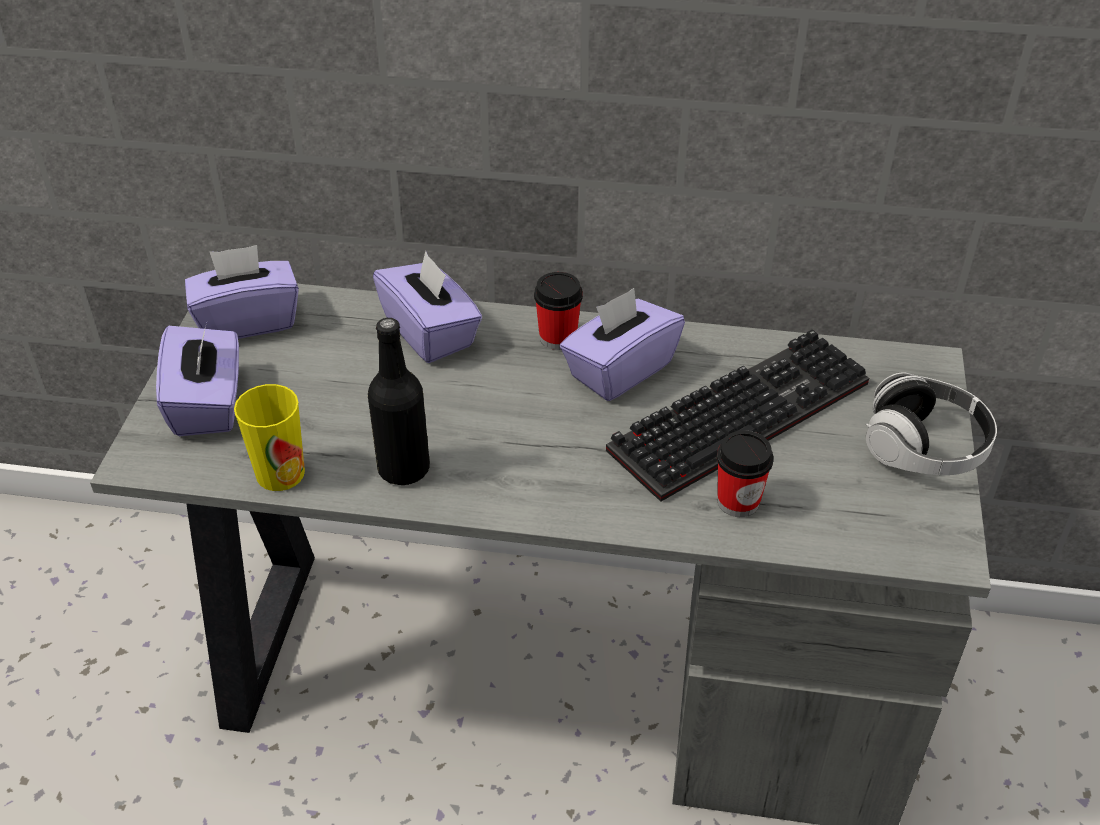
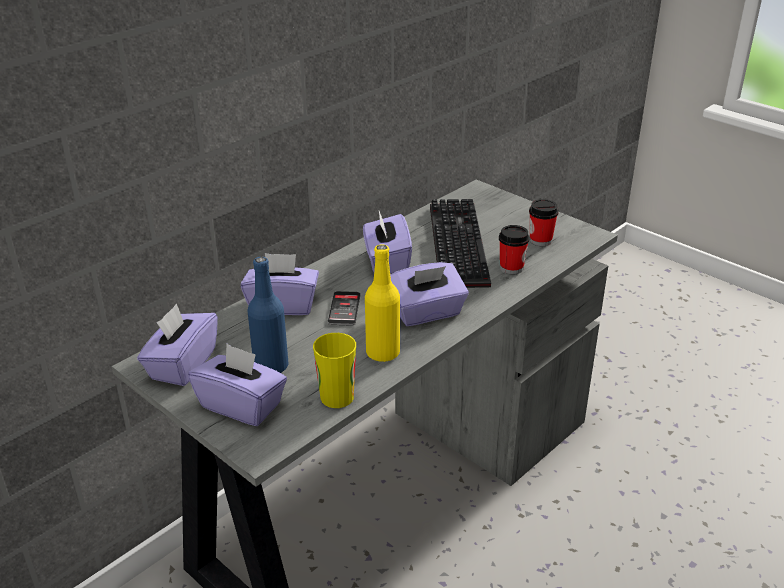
camera: 55 degrees left, 10 degrees down
(298, 388) = (271, 366): none -> blue bottle
(404, 469) = (383, 353): black bottle -> yellow bottle
(470, 387) = (344, 309): none -> phone
(532, 466) = (426, 313): none -> purple tissue box
(558, 338) = (340, 269): cup -> cup (540, 240)
(924, 448) = (526, 213): headphones -> none

